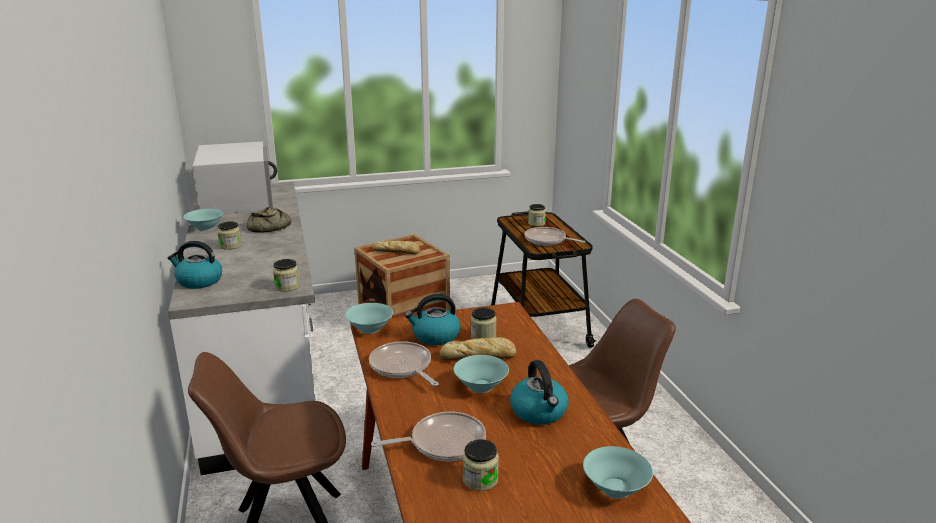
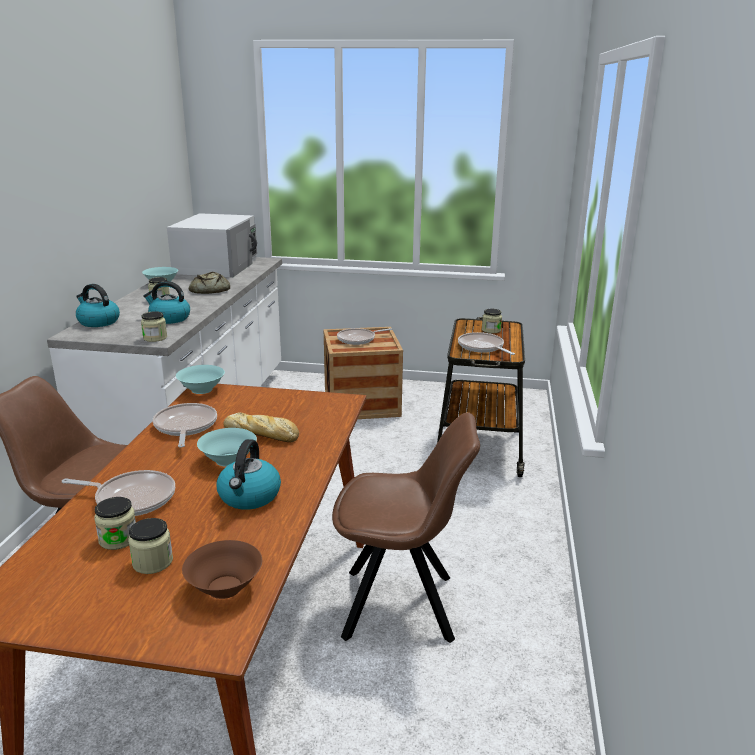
camera: 25 degrees right, 0 degrees up
(397, 251) = (358, 339): bread -> frying pan
(435, 336) = (247, 408): kettle -> kettle (169, 318)
(483, 336) = (289, 418): jar -> jar (153, 562)
(615, 488) = (223, 587): turquoise bowl -> brown bowl

